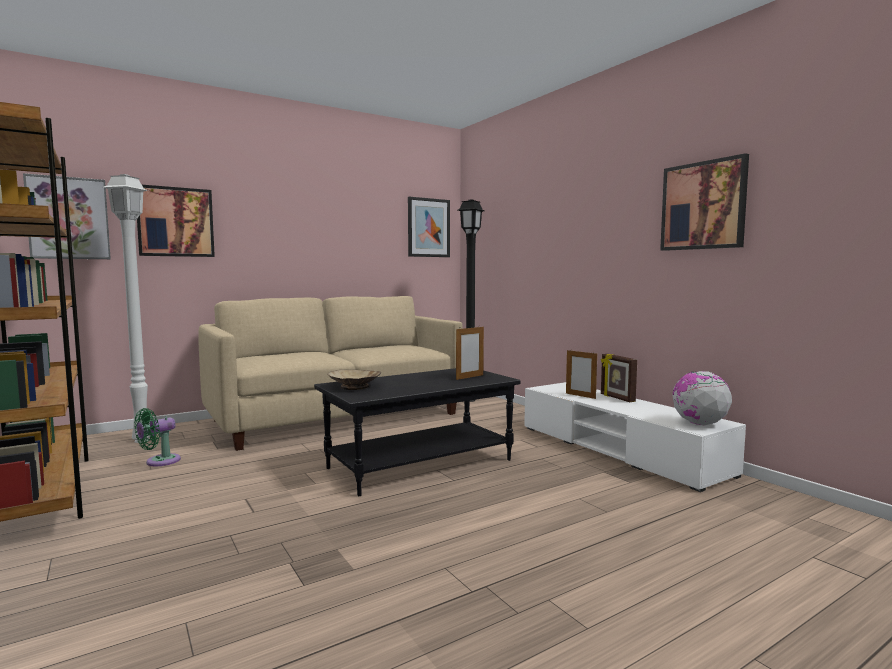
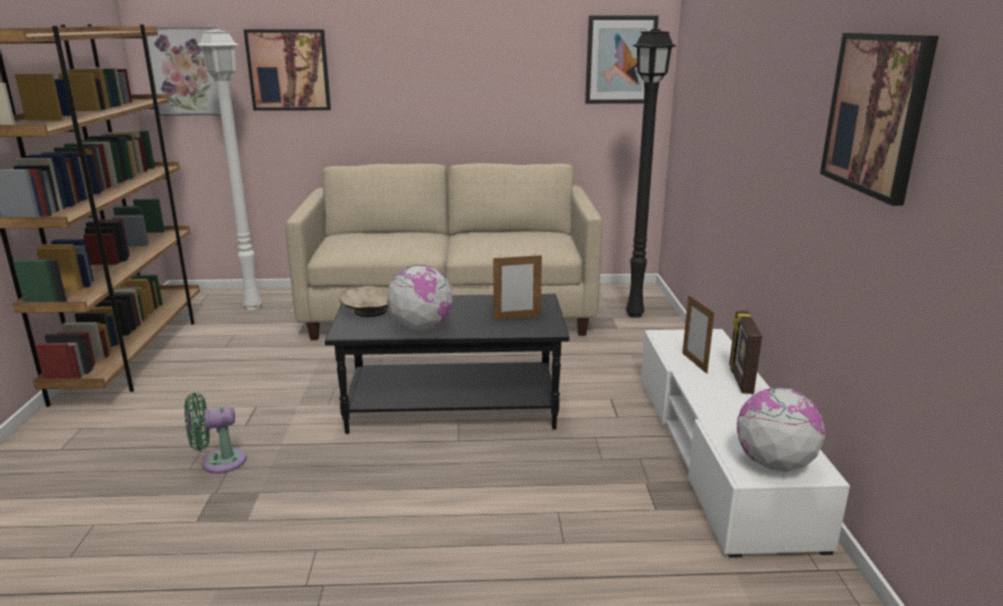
camera: 30 degrees right, 15 degrees up
(159, 462) = (239, 339): green fan -> green fan (219, 462)
(413, 388) = (421, 327): none -> globe

